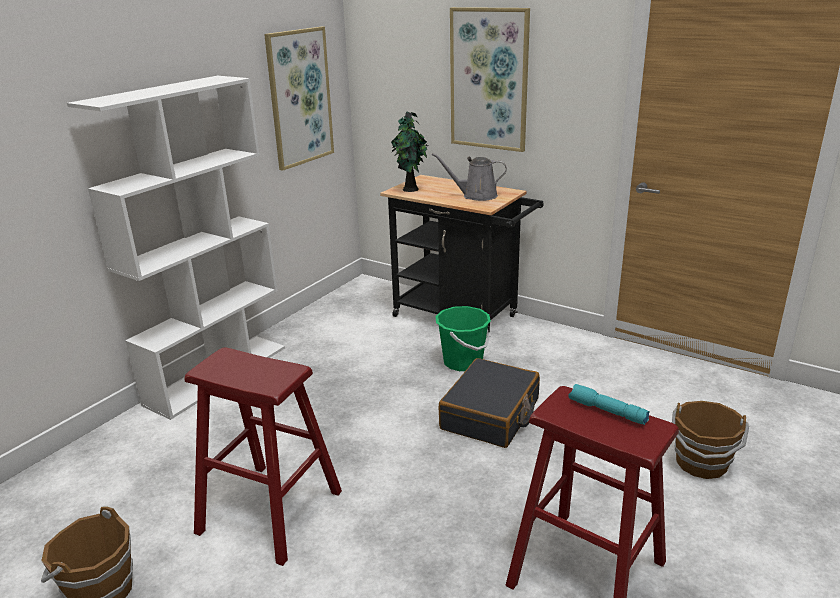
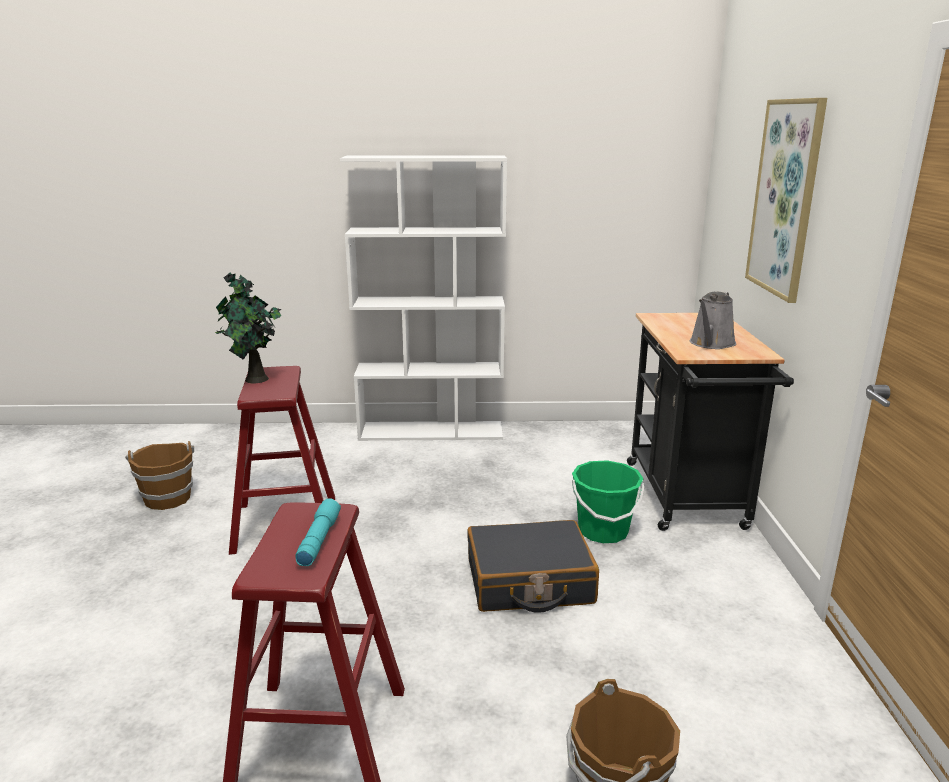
camera: 55 degrees right, 5 degrees down
(299, 98) = (618, 196): picture -> none
(411, 189) = (669, 319): potted plant -> potted plant (255, 380)
(476, 196) = (711, 344): grey watering can -> grey watering can turned 120 degrees counterclockwise

